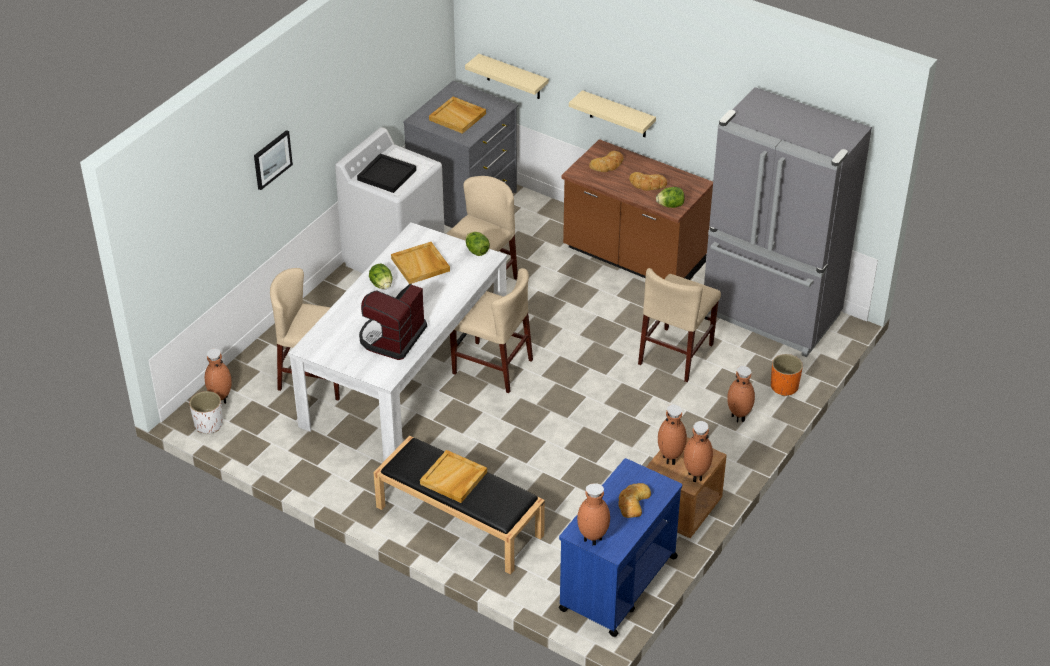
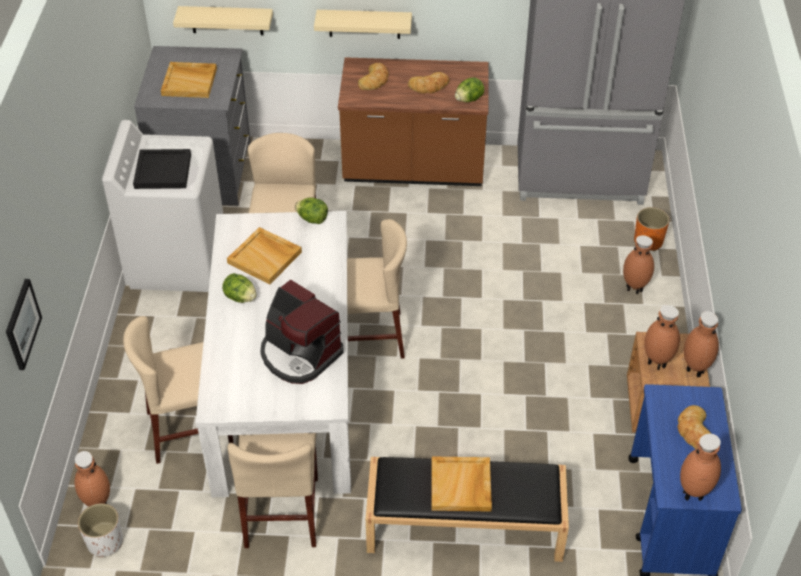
camera: 30 degrees left, 5 degrees up
(272, 159) = (57, 199): picture -> picture (22, 324)
(392, 338) = (299, 354): coffee machine -> coffee machine turned 45 degrees counterclockwise
(676, 354) = (528, 249): beige chair -> beige chair (282, 512)

